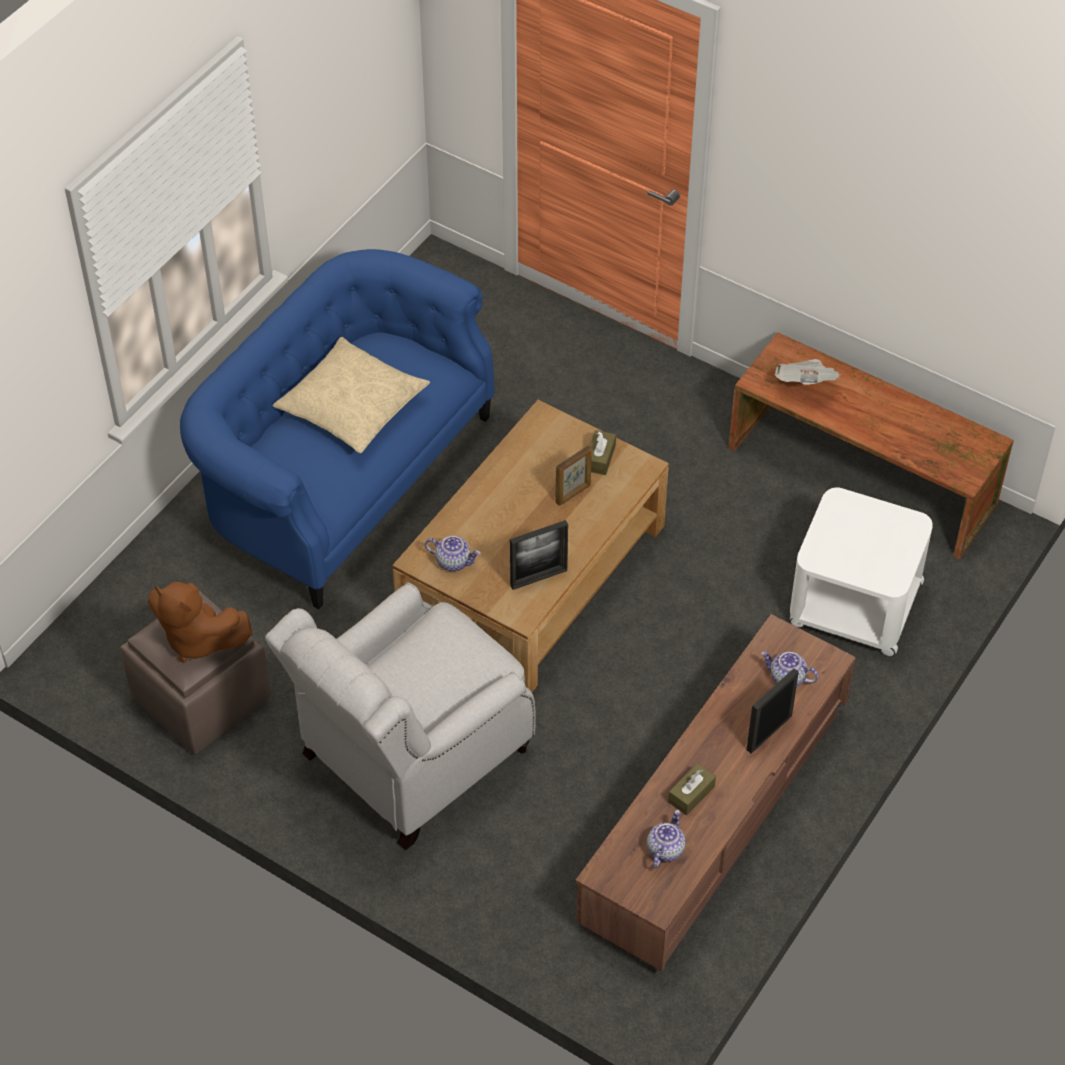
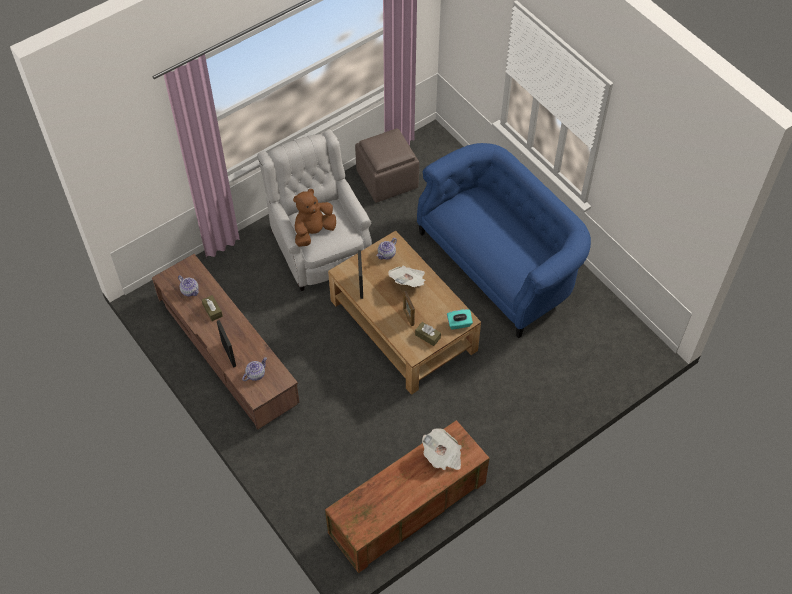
camera: 110 degrees right, 5 degrees up
(197, 639) = (383, 149): brown plush toy -> brown plush toy (313, 232)
(352, 406) = (502, 236): beige pillow -> none
(500, 514) = (408, 282): none -> newspaper
(555, 425) = (459, 324): none -> turquoise tissue box
(853, 603) = (322, 465): white side table -> none

